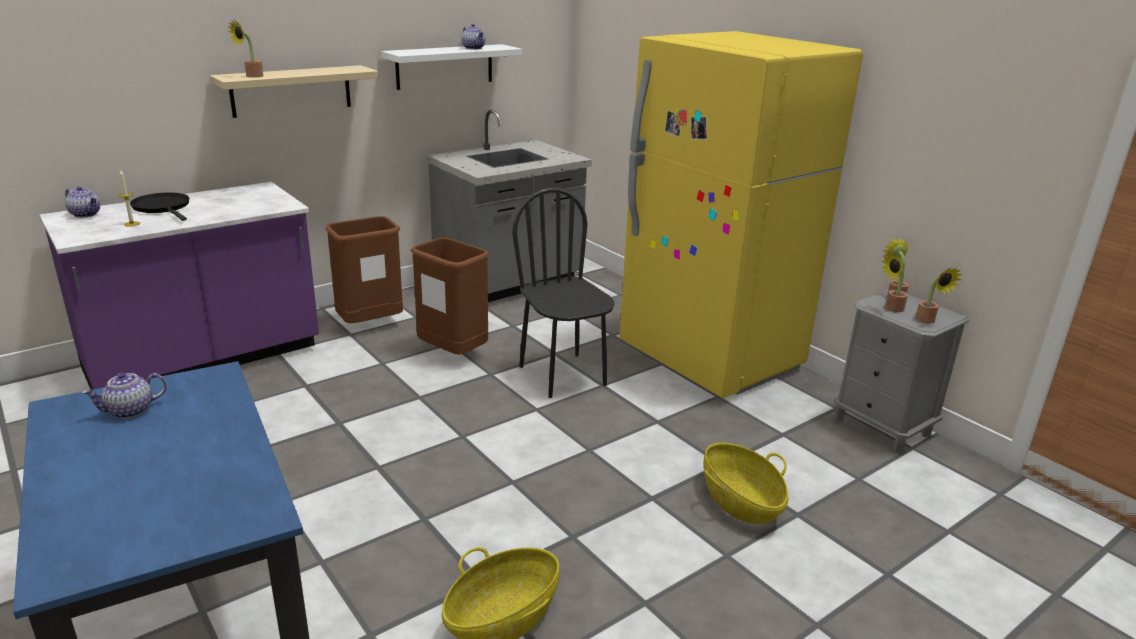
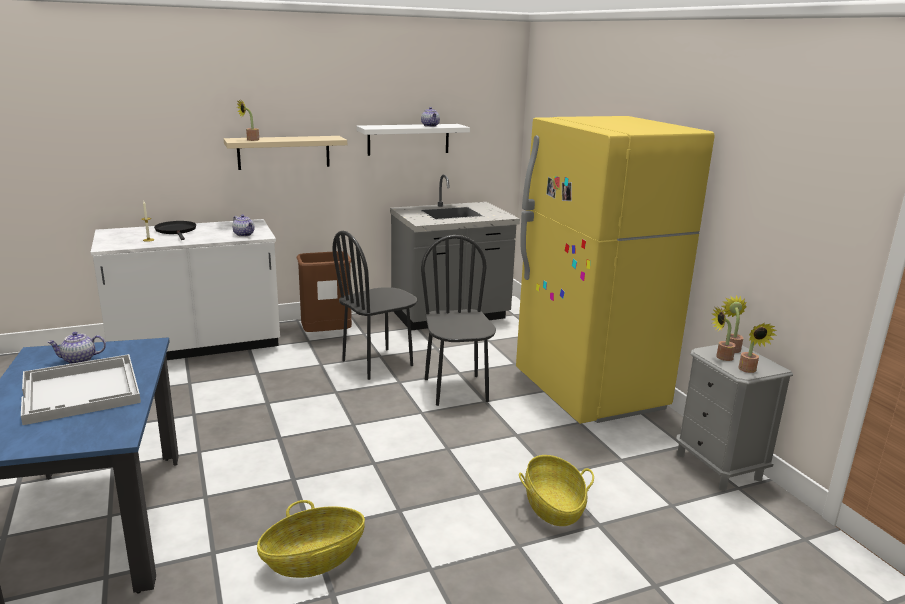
camera: 15 degrees right, 5 degrees down
(86, 214) = (124, 231): teapot -> teapot (244, 234)
(167, 457) = (82, 391): none -> white tray
(205, 360) = (197, 347): purple counter -> white counter
(452, 353) = (377, 363): brown trash can -> black chair

